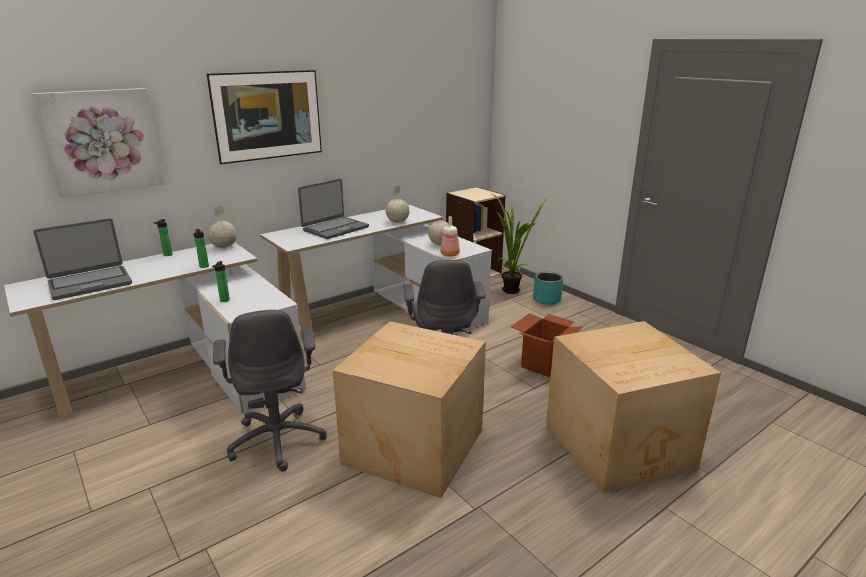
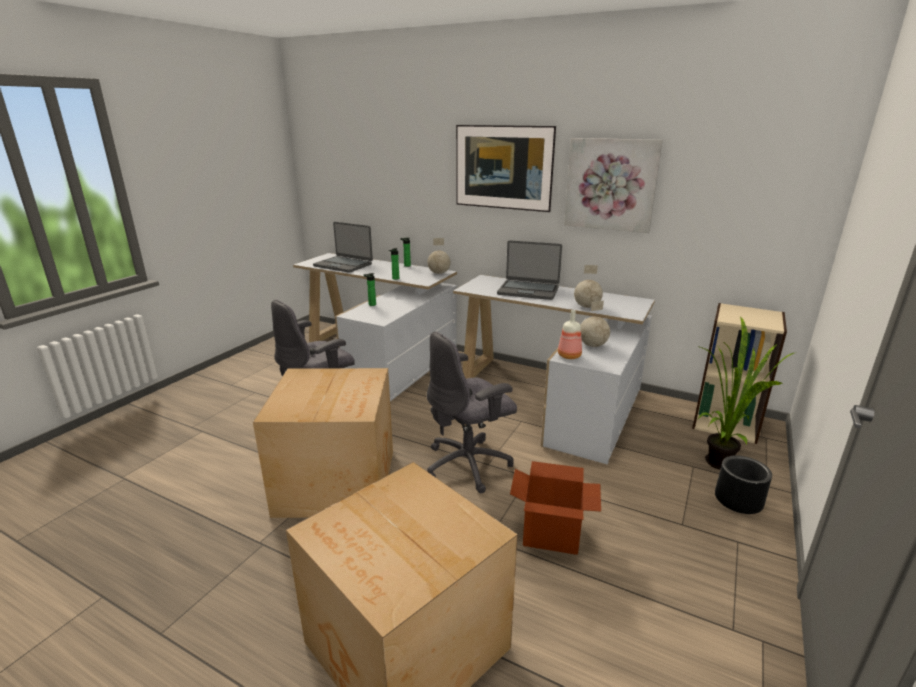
camera: 65 degrees right, 0 degrees up
(102, 141) = (385, 171): picture -> picture (611, 184)
(547, 299) = (738, 501): turquoise planter -> black planter

